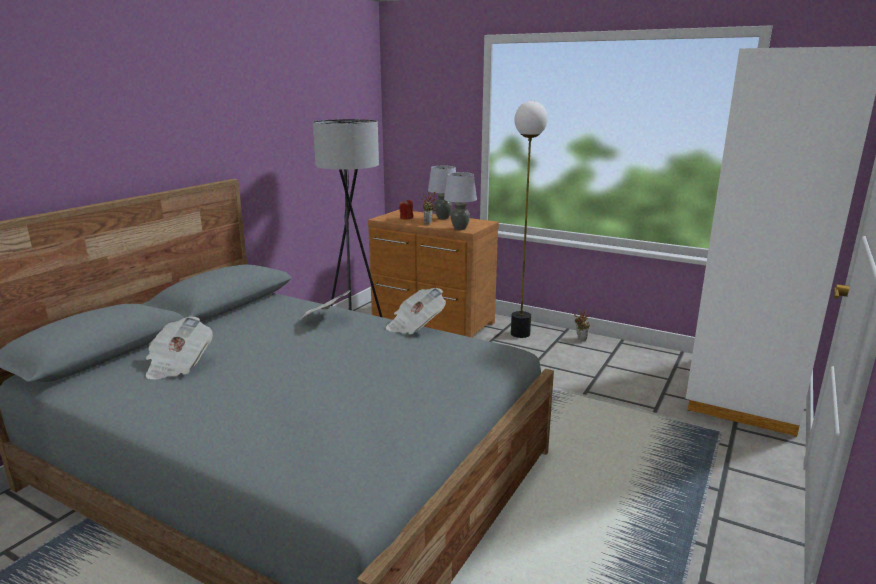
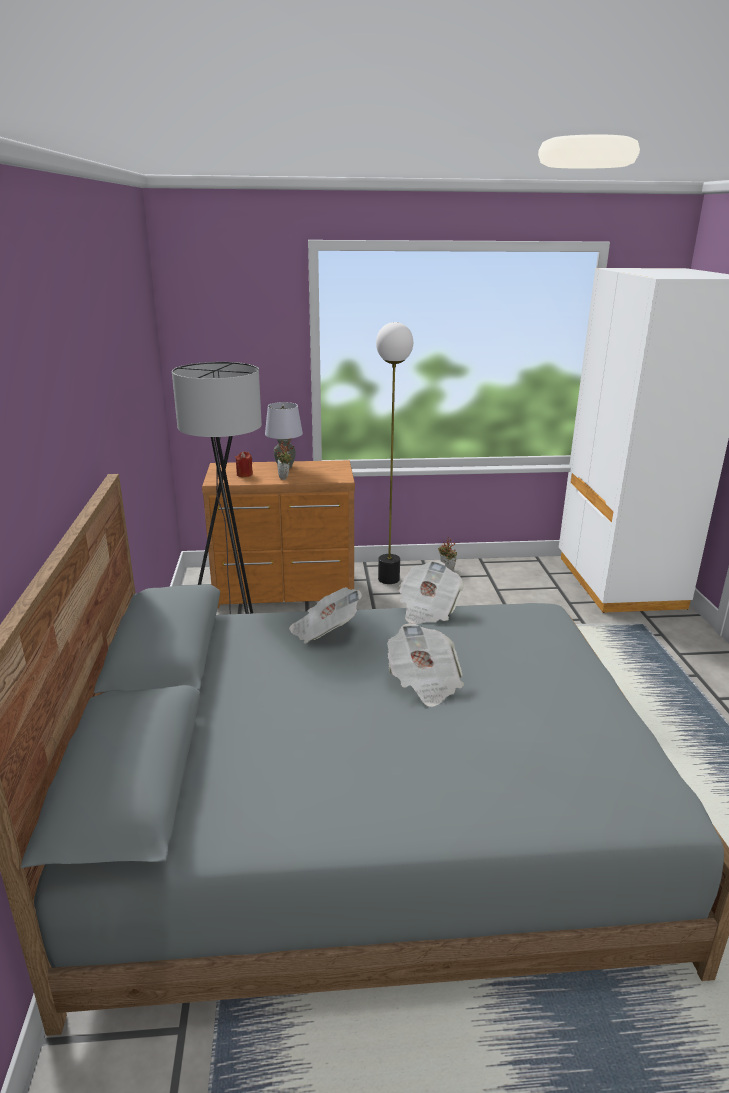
camera: 35 degrees left, 5 degrees up
(178, 365) = (270, 752): newspaper -> newspaper (424, 682)
(459, 228) = (329, 478): grey table lamp -> none

